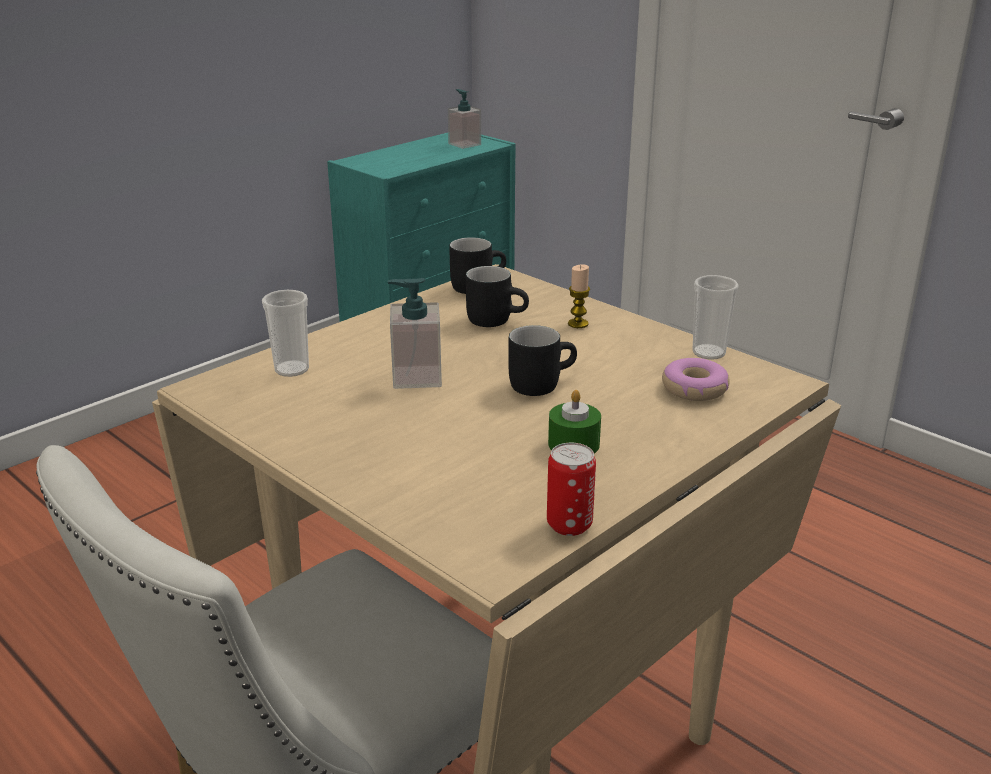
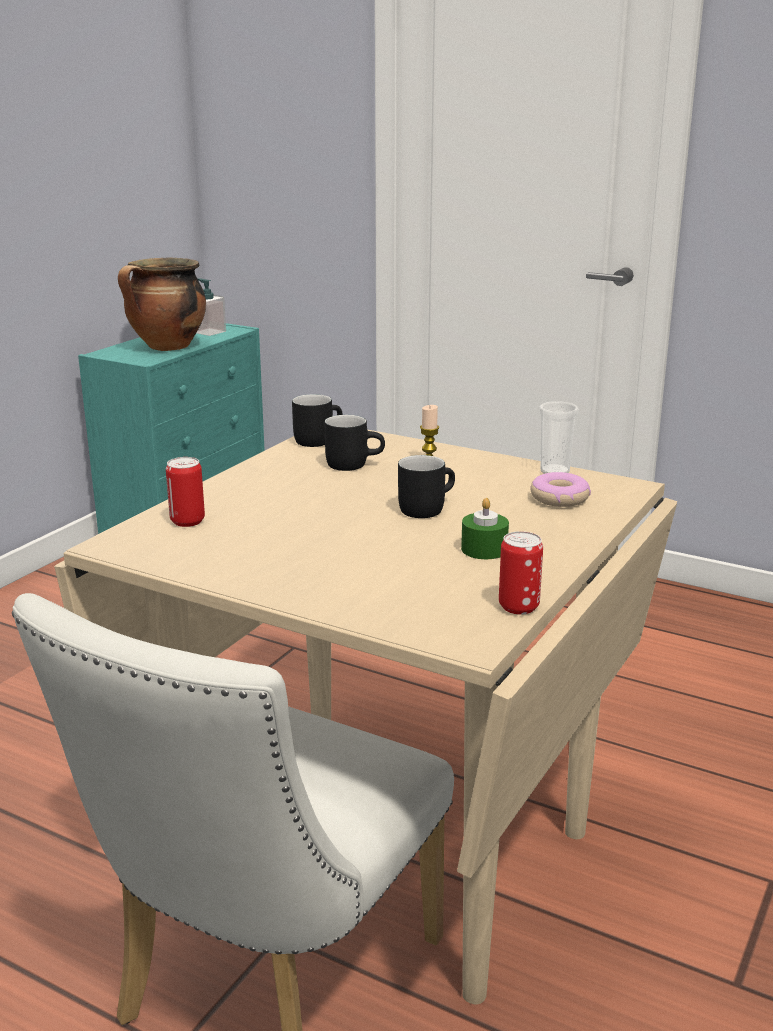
camera: 15 degrees left, 5 degrees down
(291, 369) = (187, 521): cup -> can
(415, 159) = (167, 347): none -> cooking pot
(416, 377) = (310, 515): soap dispenser -> none

